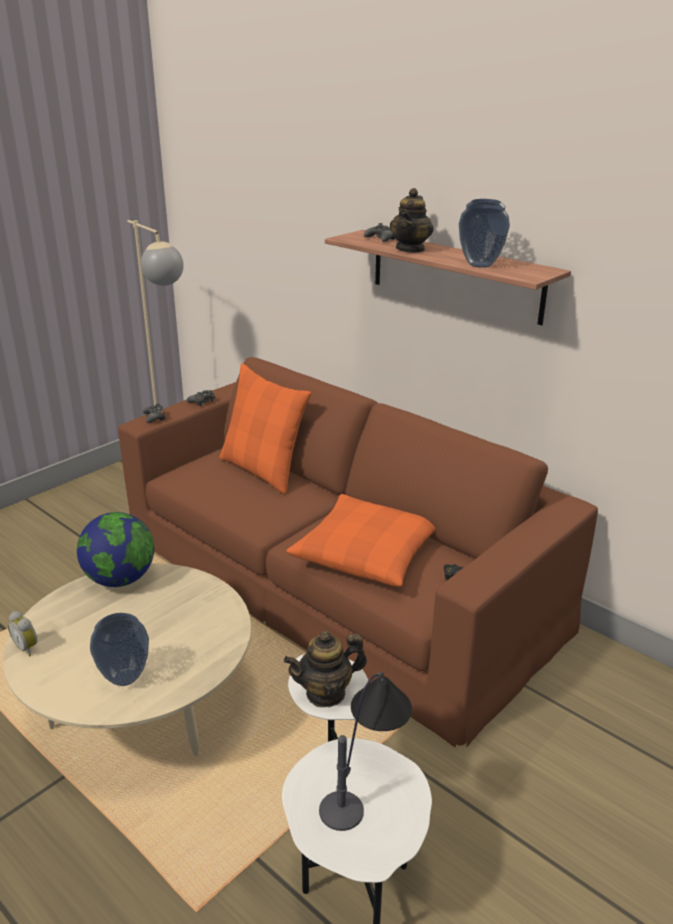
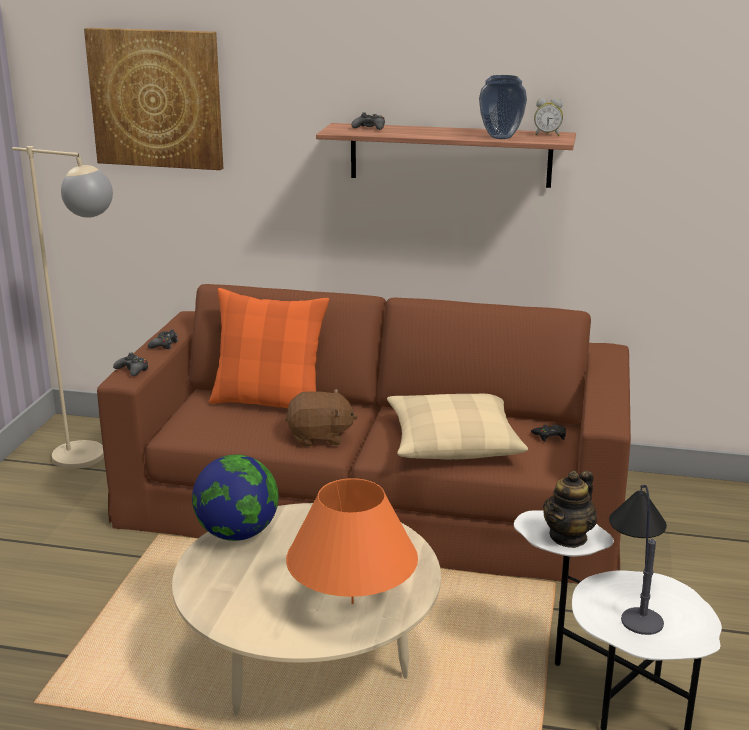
camera: 30 degrees left, 5 degrees down
(28, 647) = (220, 616): alarm clock -> alarm clock (547, 135)
(126, 677) = (353, 603): vase -> orange table lamp
(245, 191) = (156, 99): none -> picture
(267, 514) = (320, 437): none -> brown plush toy
(367, 552) = (453, 440): orange pillow -> beige pillow
(410, 249) = (416, 133): teapot -> none

